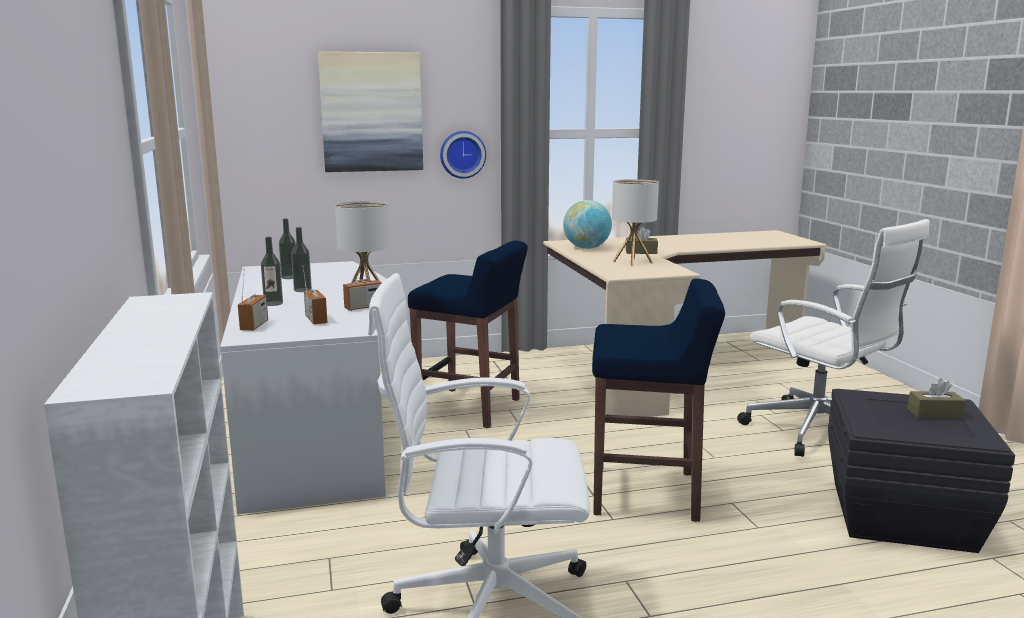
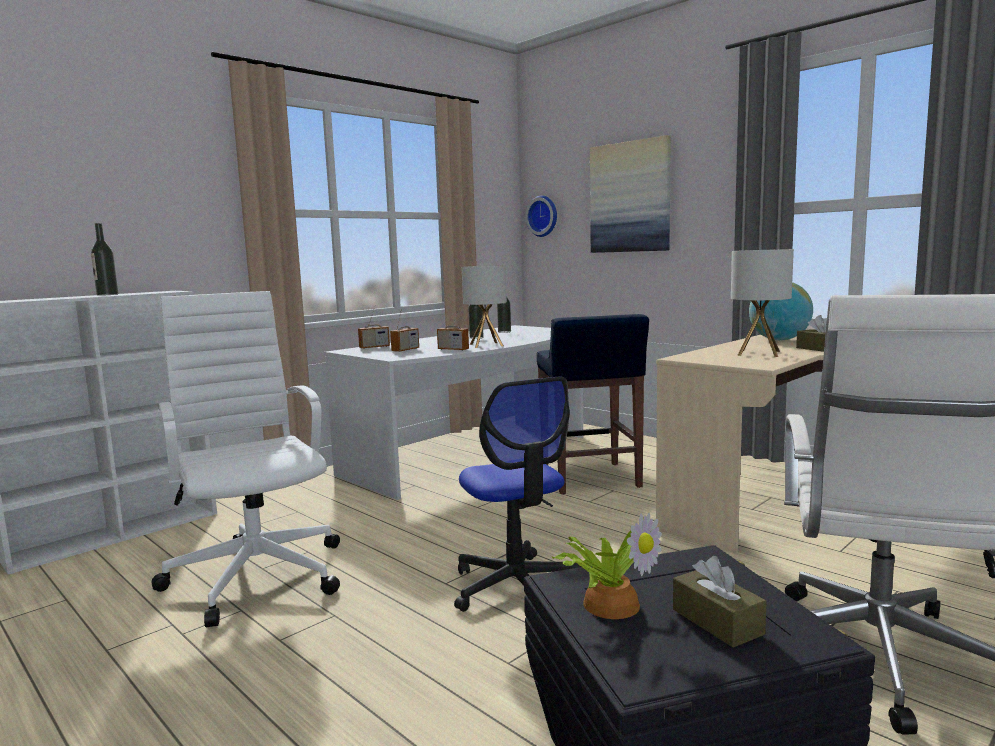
camera: 60 degrees right, 5 degrees down
(273, 303) = (432, 341): bottle -> bottle (107, 294)
(462, 154) = (707, 234): wall clock -> wall clock (543, 216)
(647, 494) = (517, 586): blue stool -> office chair
(902, 427) = (610, 602): none -> potted plant

